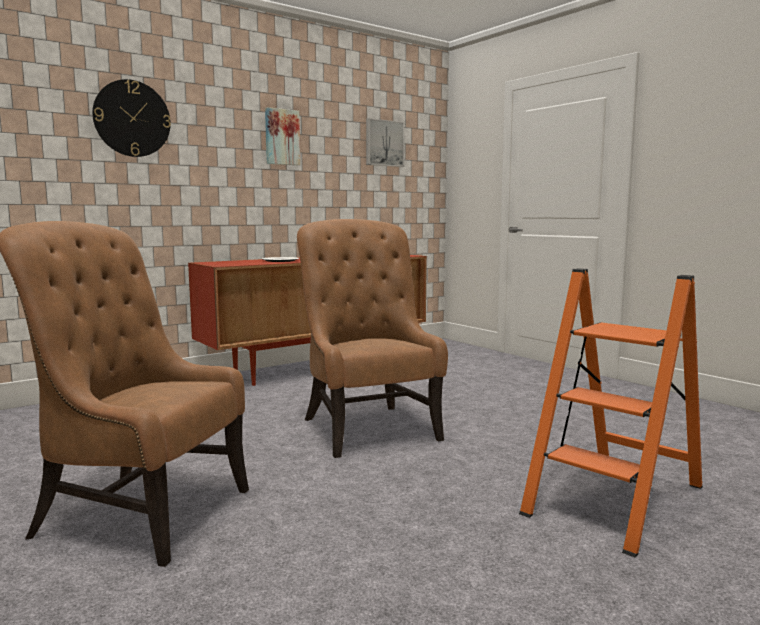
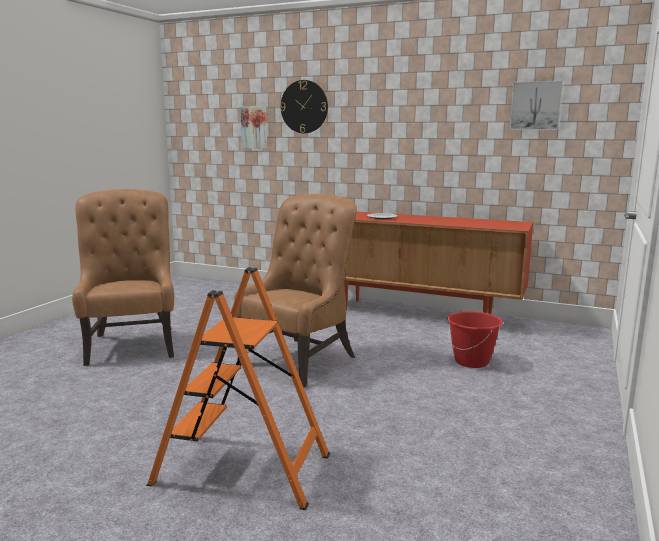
camera: 60 degrees right, 5 degrees up
(281, 137) = (417, 109): picture -> picture (254, 127)
(457, 379) = (472, 361): none -> red bucket

